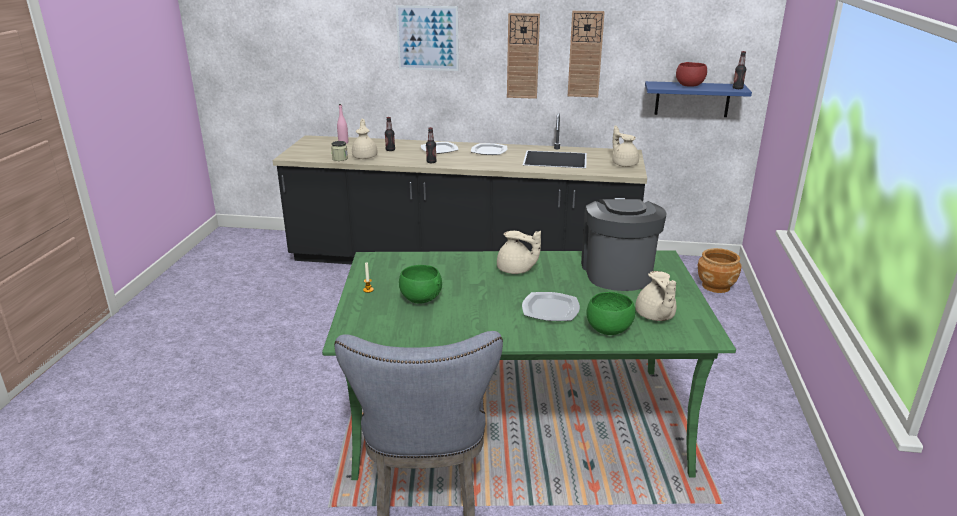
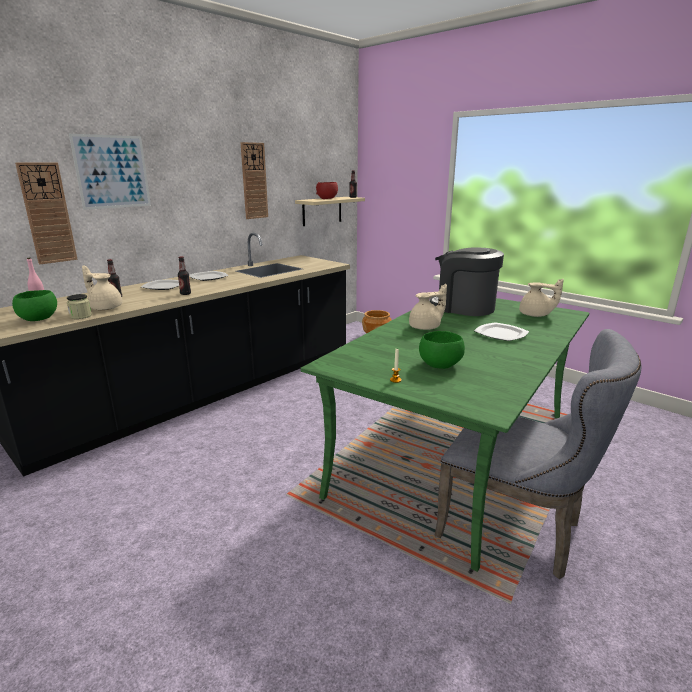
camera: 55 degrees left, 5 degrees down
(523, 56) = (207, 186): wall clock -> wall clock (47, 213)
(608, 330) = (545, 328): green bowl -> green bowl (38, 319)
(624, 164) = (316, 262): beige teapot -> none
(692, 99) = (322, 211): blue shelf -> beige shelf

